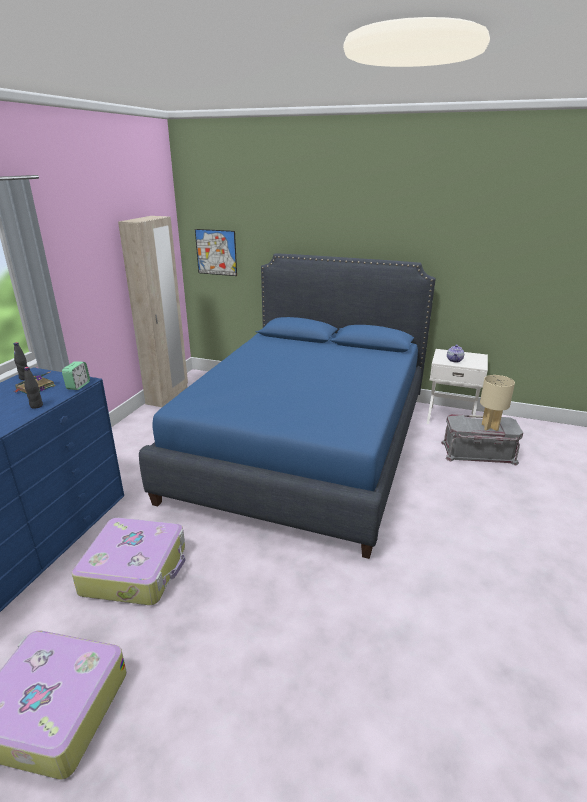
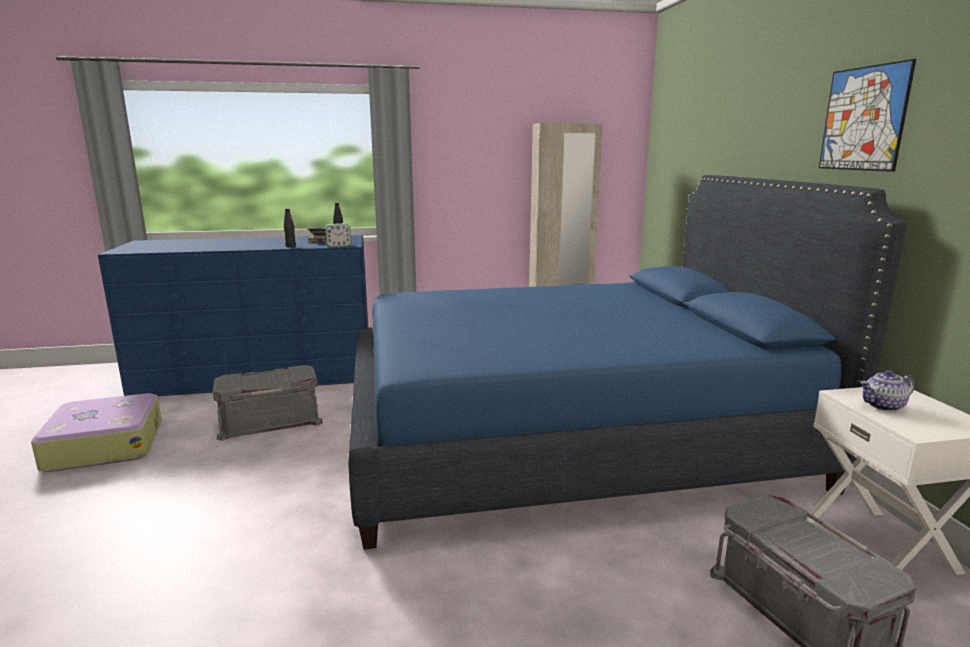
camera: 60 degrees right, 10 degrees down
(136, 570) = (270, 420): suitcase -> grey storage box
(216, 252) = (669, 177): picture -> picture (863, 119)
(490, 427) = (812, 555): beige table lamp -> none

